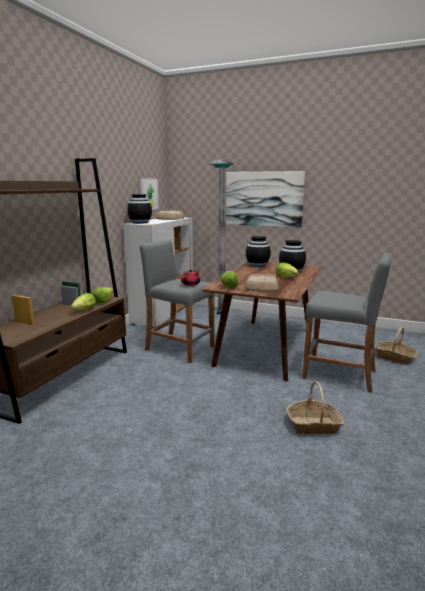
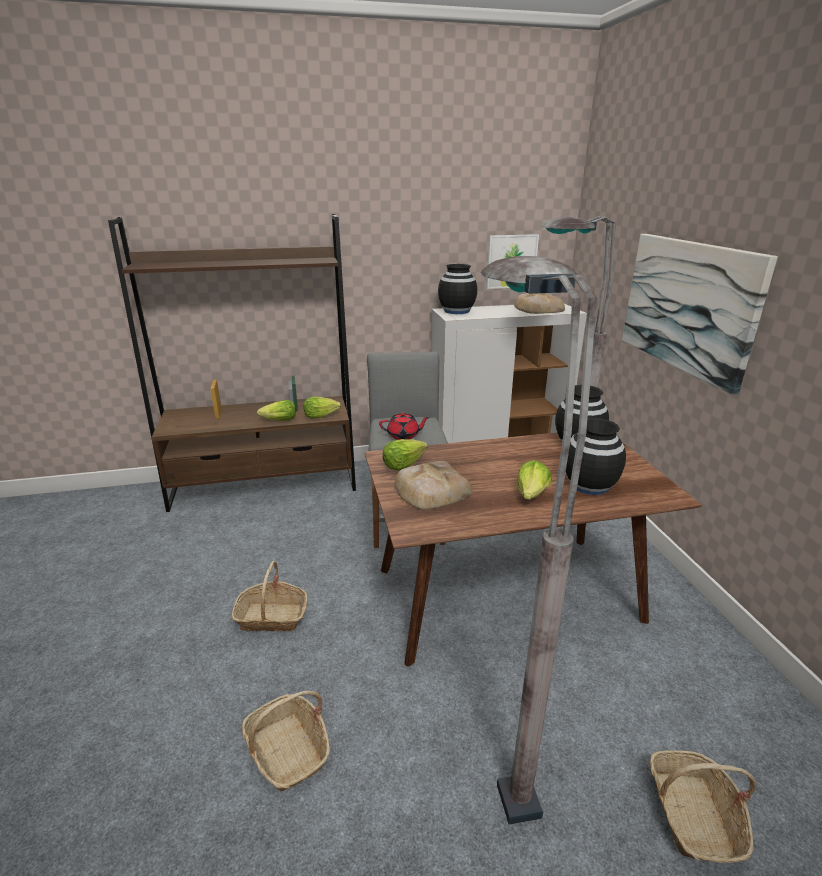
camera: 55 degrees right, 10 degrees up
(210, 407) = (272, 617): none -> basket
(339, 374) = (496, 730): grey stool -> grey floor lamp

